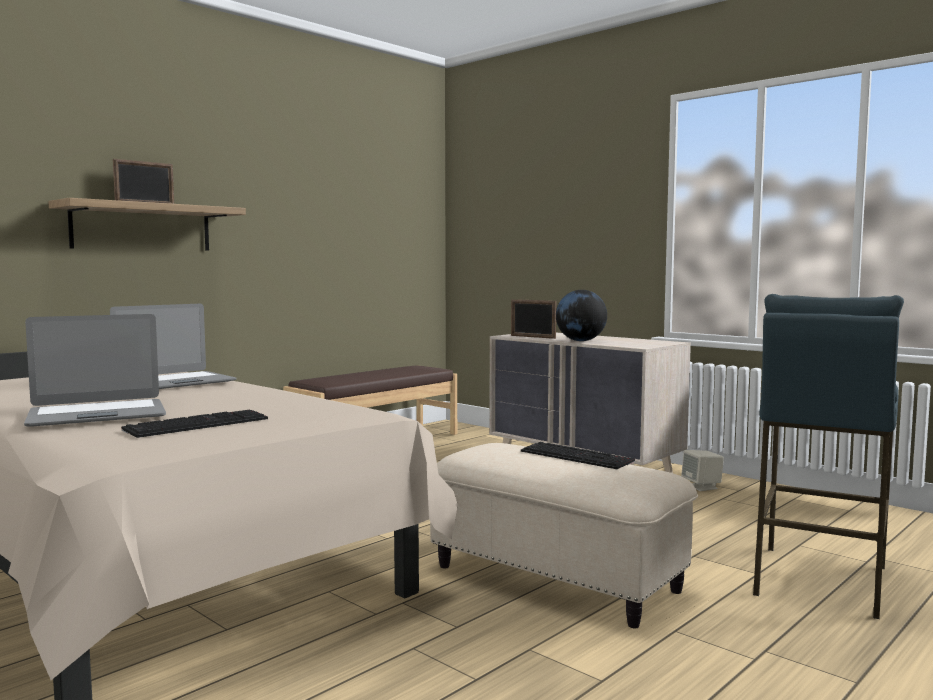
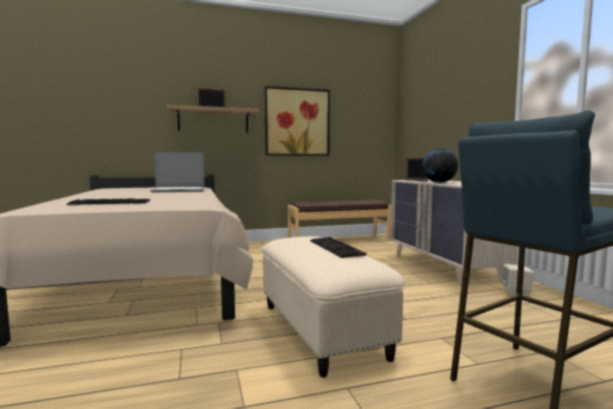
camera: 30 degrees right, 0 degrees up
(97, 415) = (96, 197): laptop -> none
(294, 230) = (297, 122): none -> picture

